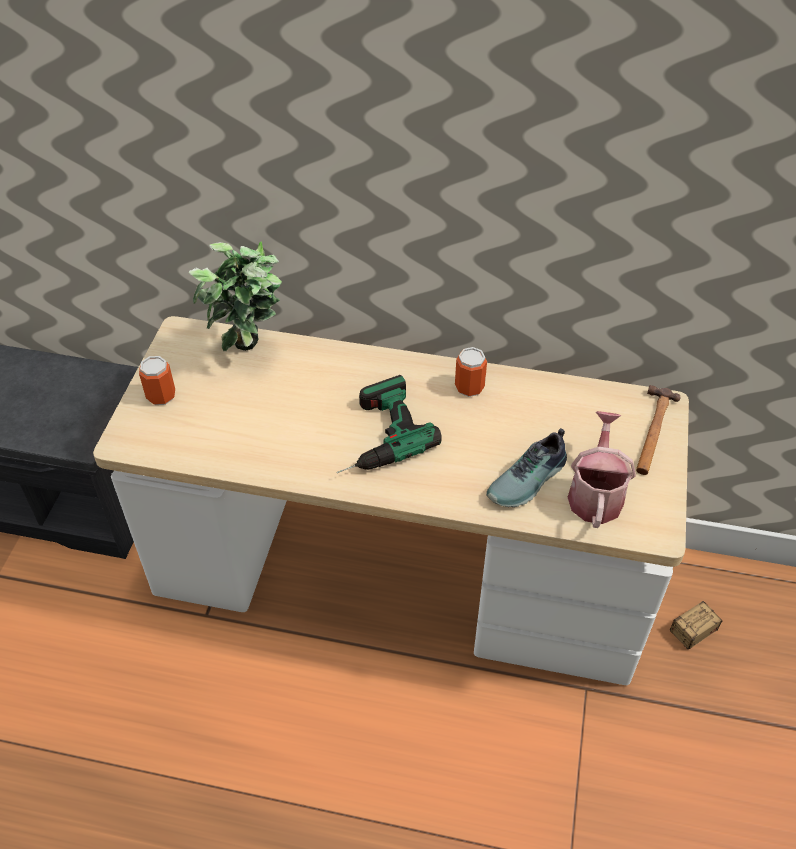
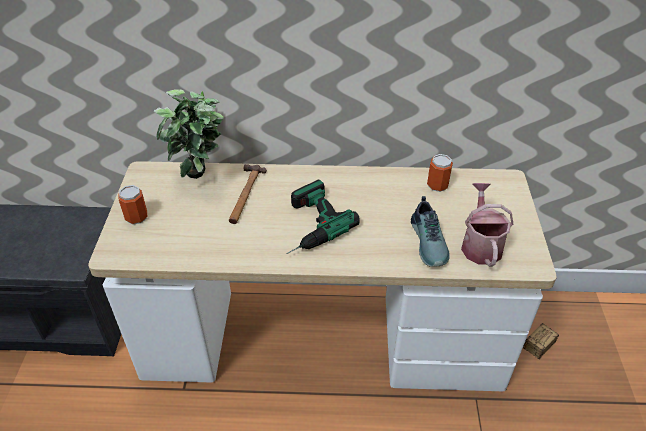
camera: 10 degrees left, 5 degrees down
(469, 387) = (369, 184): can -> can (437, 185)
(529, 481) = (430, 242): shoe -> shoe turned 45 degrees counterclockwise
(652, 432) = (507, 198): hammer -> hammer (245, 195)

